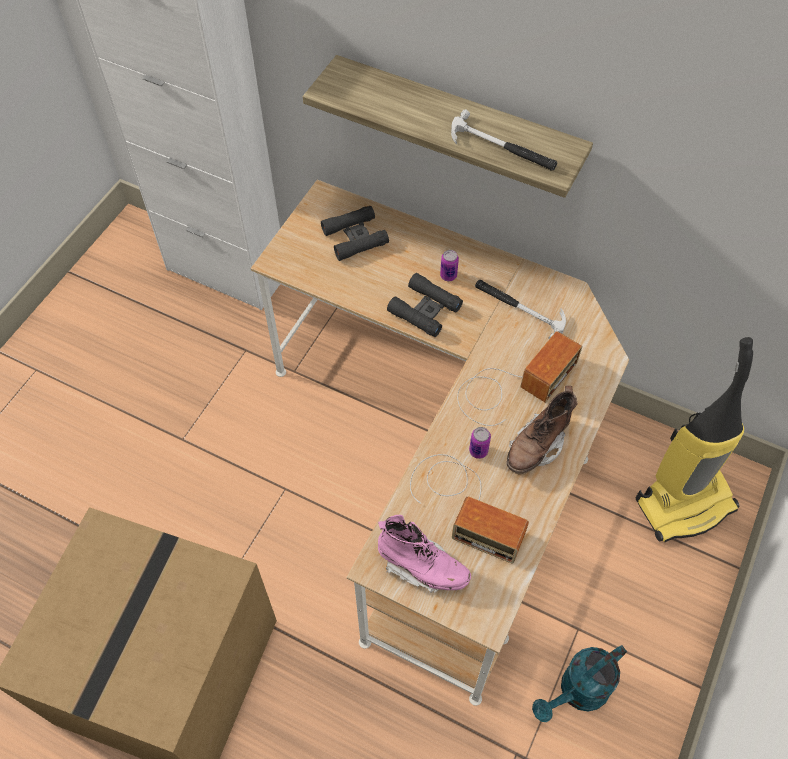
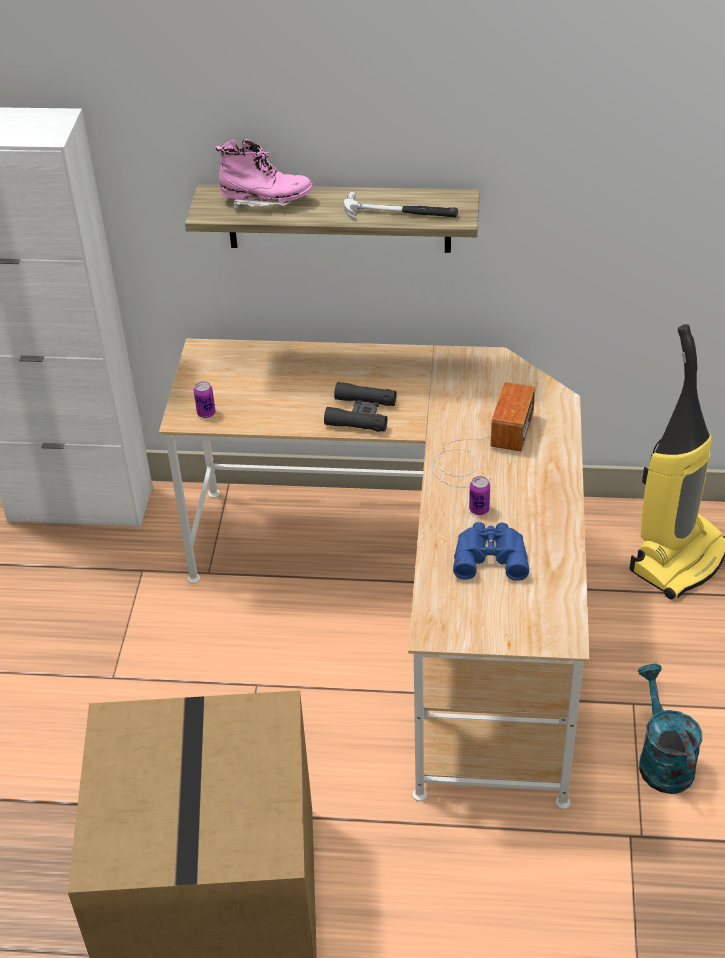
camera: 20 degrees left, 15 degrees down
(355, 237) = (254, 375): black binoculars -> none
(422, 566) = (478, 617): pink boot -> pink boot (266, 201)
(448, 275) = (368, 380): can -> can (206, 413)
(464, 504) = (490, 555): radio -> blue binoculars
(519, 308) = (453, 385): hammer -> none
(537, 446) = (532, 488): brown boot -> none
(577, 692) = (662, 759): turquoise watering can -> turquoise watering can turned 135 degrees clockwise

